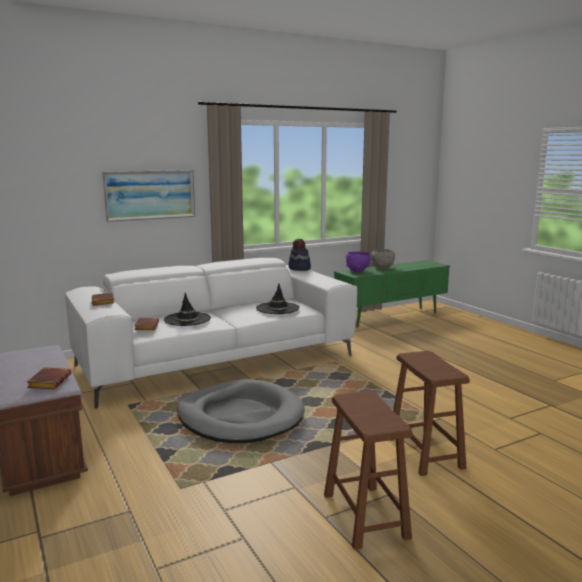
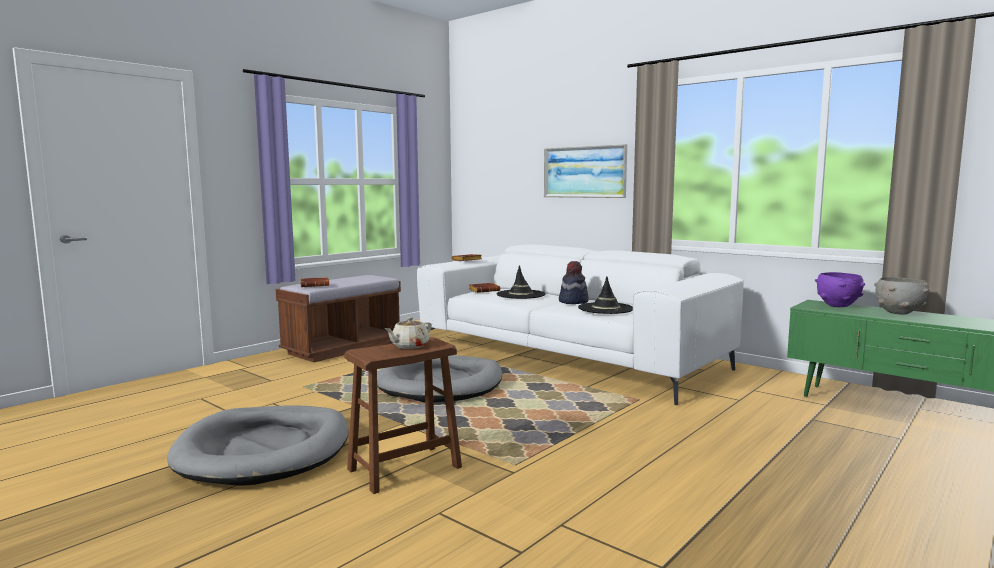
camera: 70 degrees right, 5 degrees down
(299, 269) = (707, 276): hat -> hat (573, 301)
(365, 516) = (265, 450): brown stool -> grey dog bed
(427, 361) = (409, 346): none -> beige teapot

